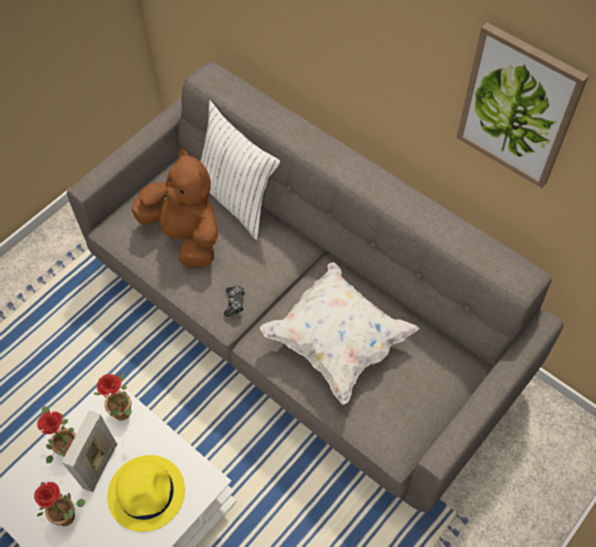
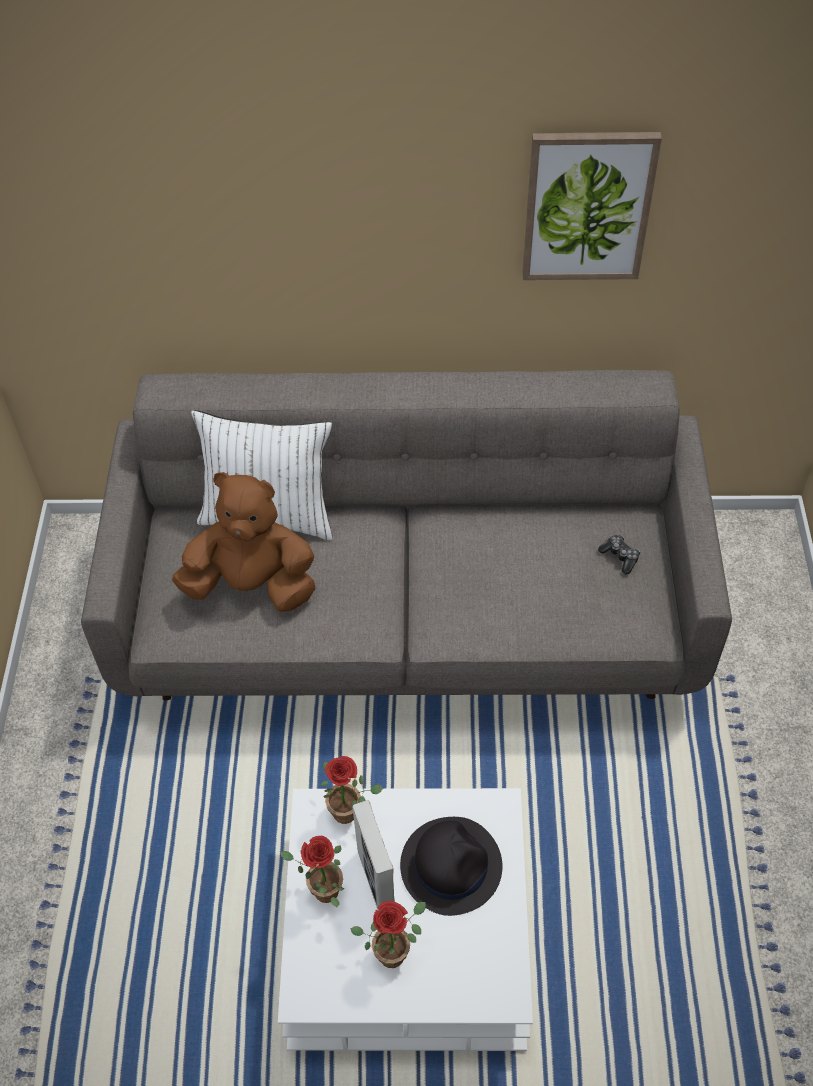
camera: 40 degrees left, 5 degrees down
(147, 492) = (451, 865): yellow hat -> black hat
(235, 303) = (372, 613): game controller -> game controller (620, 557)
(337, 341) = (509, 577): white pillow -> none

